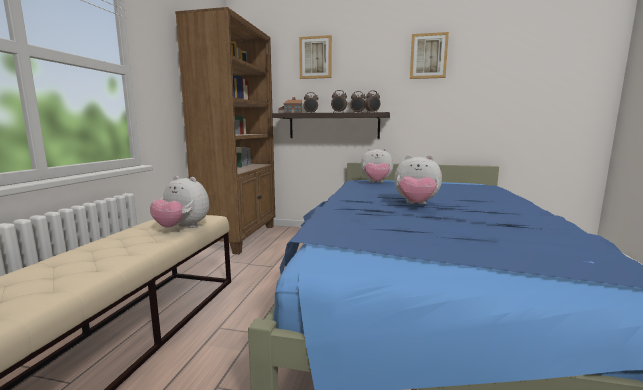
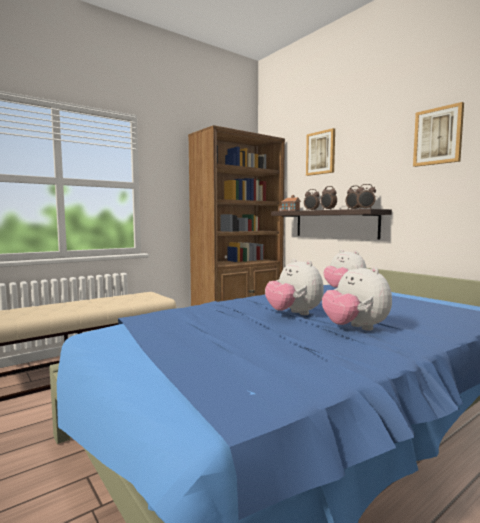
camera: 40 degrees right, 5 degrees down
(182, 228) = (129, 302): plush toy -> plush toy (355, 328)

